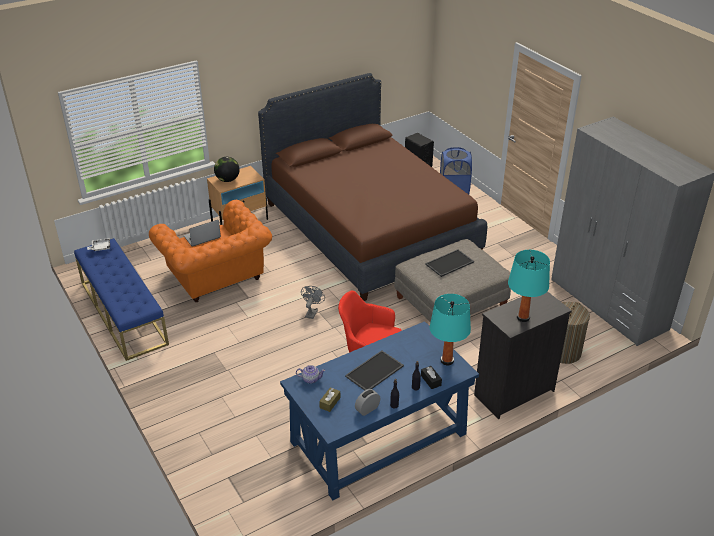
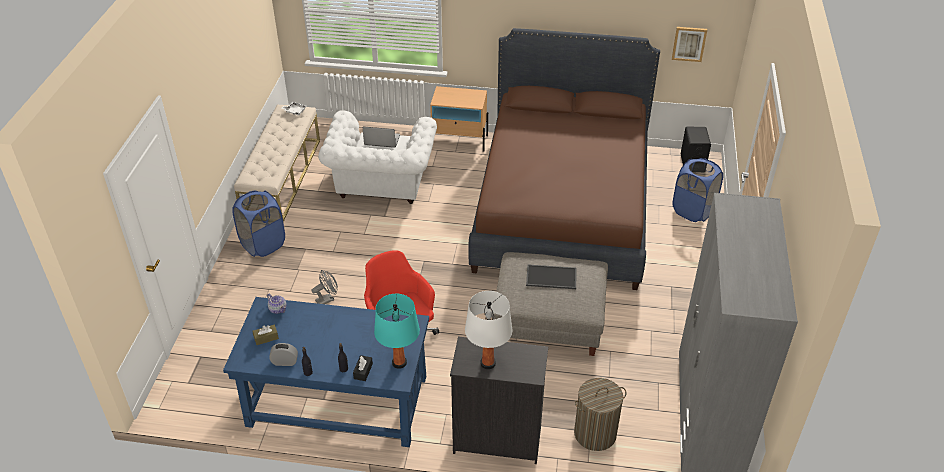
camera: 40 degrees right, 5 degrees up
(123, 313) = (282, 177): blue bench -> beige bench
(172, 368) = (263, 244): none -> blue laundry basket
(216, 277) = (381, 184): orange armchair -> white armchair
(227, 180) = (450, 95): globe -> none
(312, 312) = (418, 258): grey fan -> grey fan (327, 299)
(374, 372) = (330, 334): tray -> none
(395, 68) = (689, 43): none -> picture
(523, 317) = (488, 363): turquoise table lamp -> white table lamp

